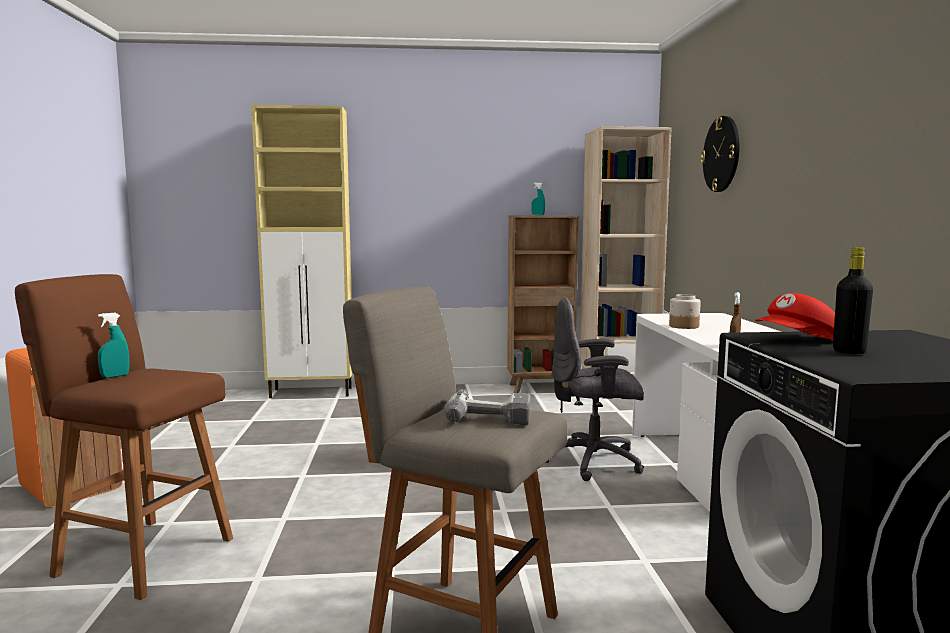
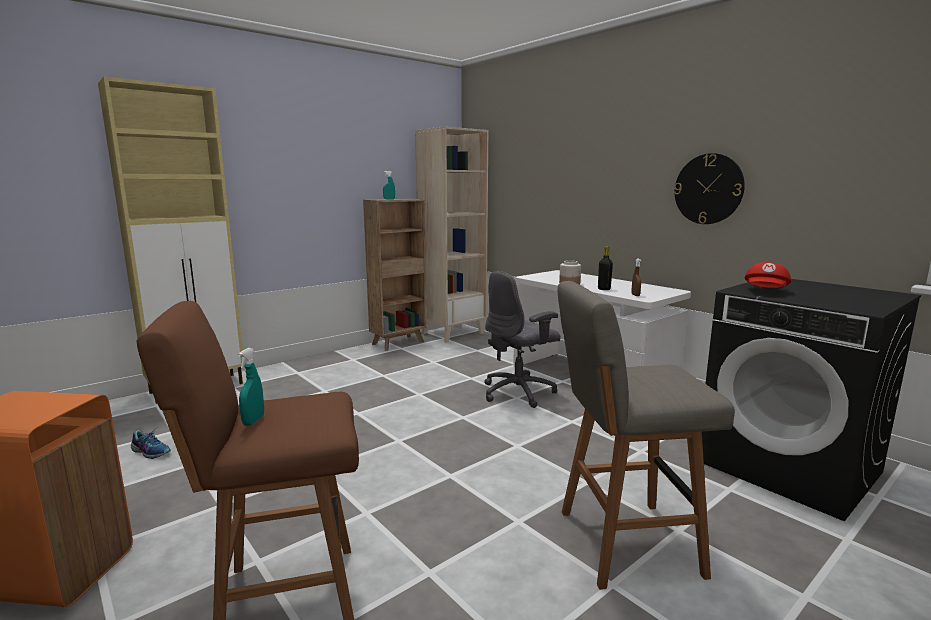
camera: 35 degrees left, 5 degrees up
(218, 430) = (151, 451): none -> shoe
(489, 414) = (655, 375): power drill -> none
(721, 154) = (547, 155): wall clock -> wall clock (708, 189)
(849, 352) = (809, 295): black bottle -> black bottle (604, 289)

